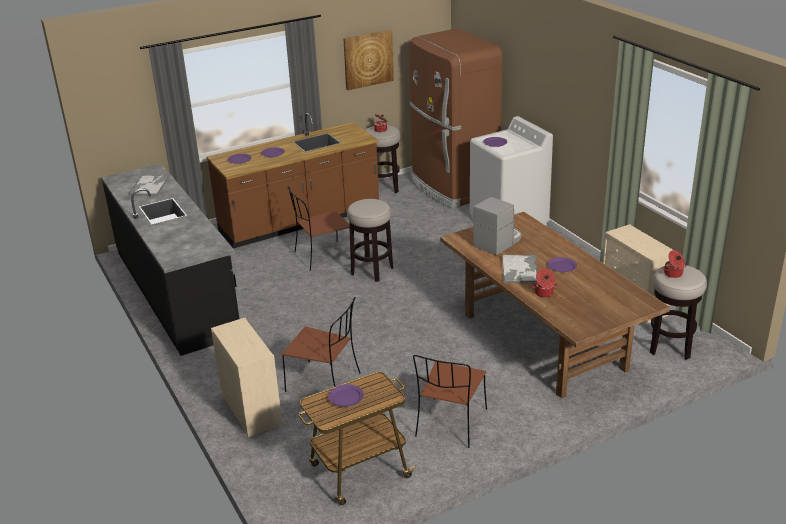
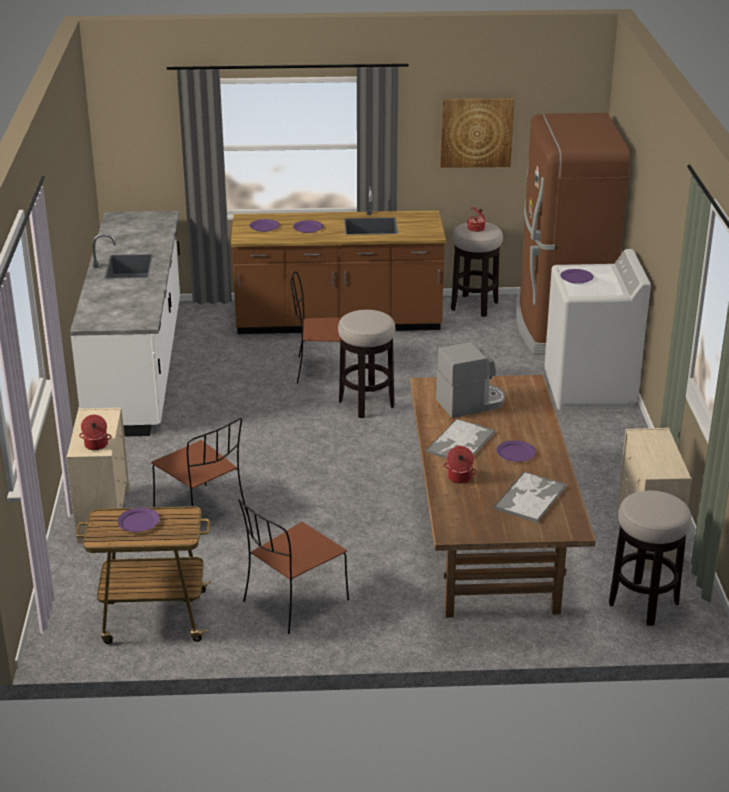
camera: 25 degrees right, 0 degrees up
(149, 186) = (142, 234): tray -> tray (530, 497)
(176, 291) = (138, 366): black counter -> white counter
(673, 274) = (646, 503): cooking pot -> cooking pot (96, 445)

